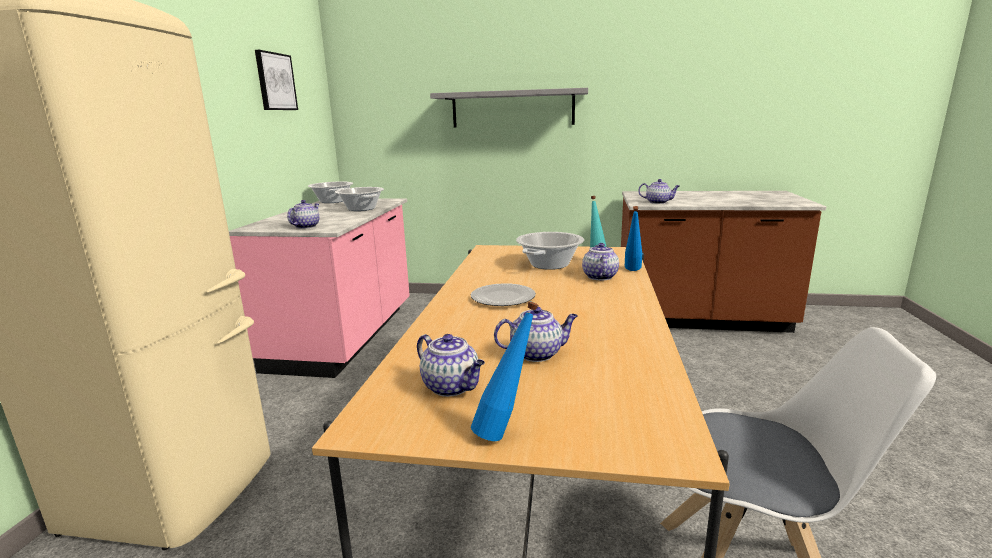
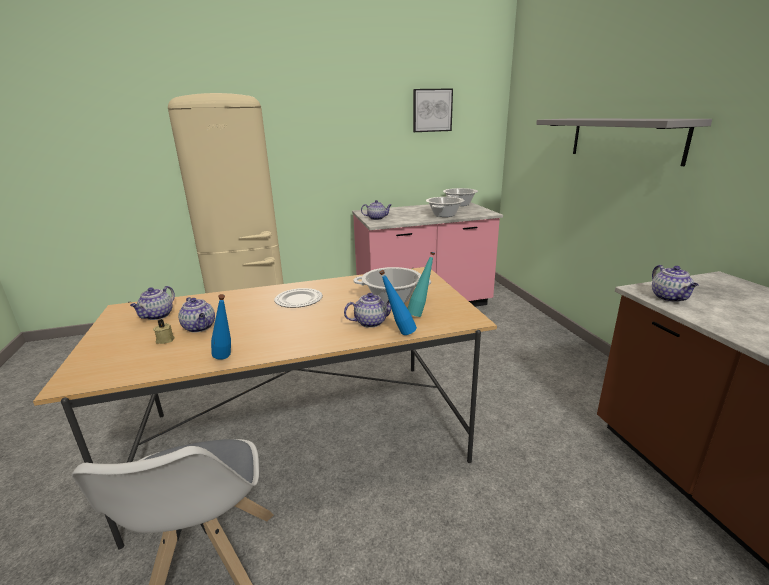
camera: 65 degrees right, 5 degrees up
(505, 432) = (106, 337): blue bottle -> blue bottle (226, 359)
(561, 377) = (165, 340): none -> beige candle

